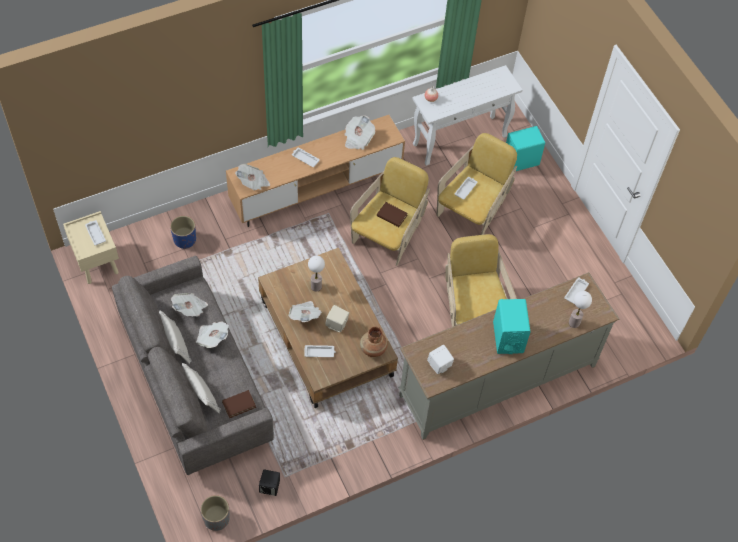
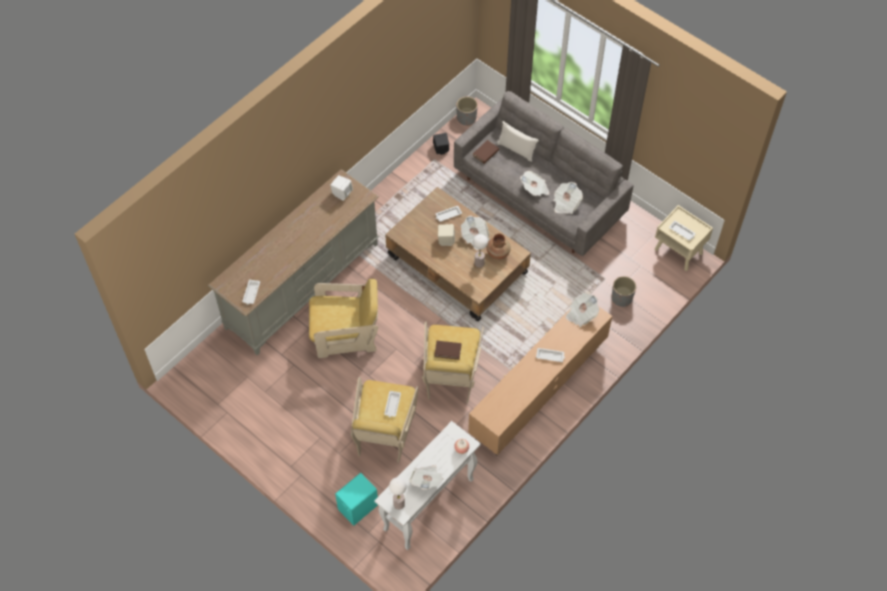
camera: 160 degrees right, 0 degrees up
(176, 344) = (559, 175): white pillow -> none
(184, 239) = (622, 298): blue planter -> grey planter
(358, 138) = (514, 397): newspaper -> newspaper (427, 480)
(373, 349) = (408, 233): brown vase -> brown vase (498, 253)
(473, 310) = (346, 335): yellow armchair -> yellow armchair turned 60 degrees counterclockwise
(508, 337) = (296, 234): turquoise speaker -> none
(574, 322) = (245, 266): table lamp -> table lamp (399, 504)

